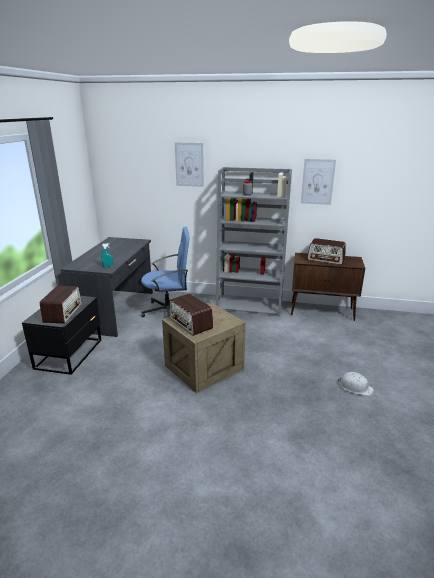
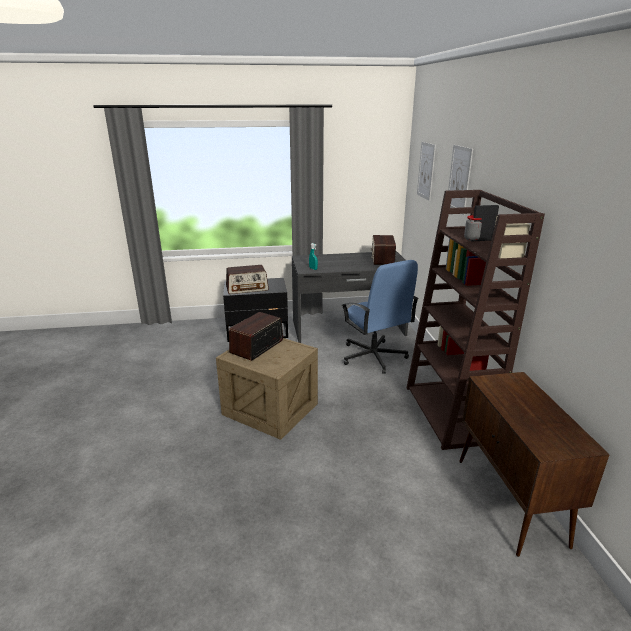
camera: 70 degrees right, 0 degrees up
(250, 305) = (449, 414): grey bookcase -> brown bookcase
(317, 182) = (575, 252): picture -> picture (426, 171)
(326, 259) = (528, 407): radio -> radio (382, 259)
(355, 387) = (283, 566): white hard hat -> none

